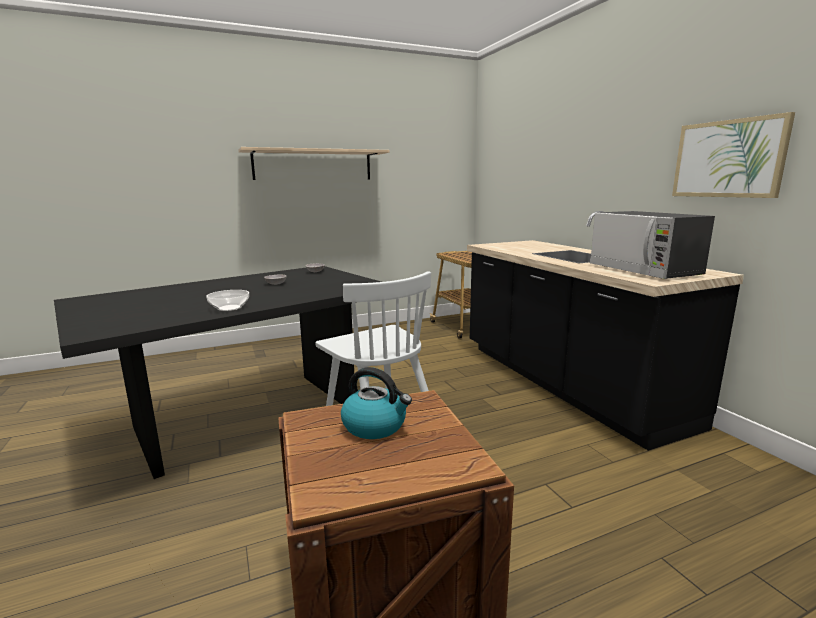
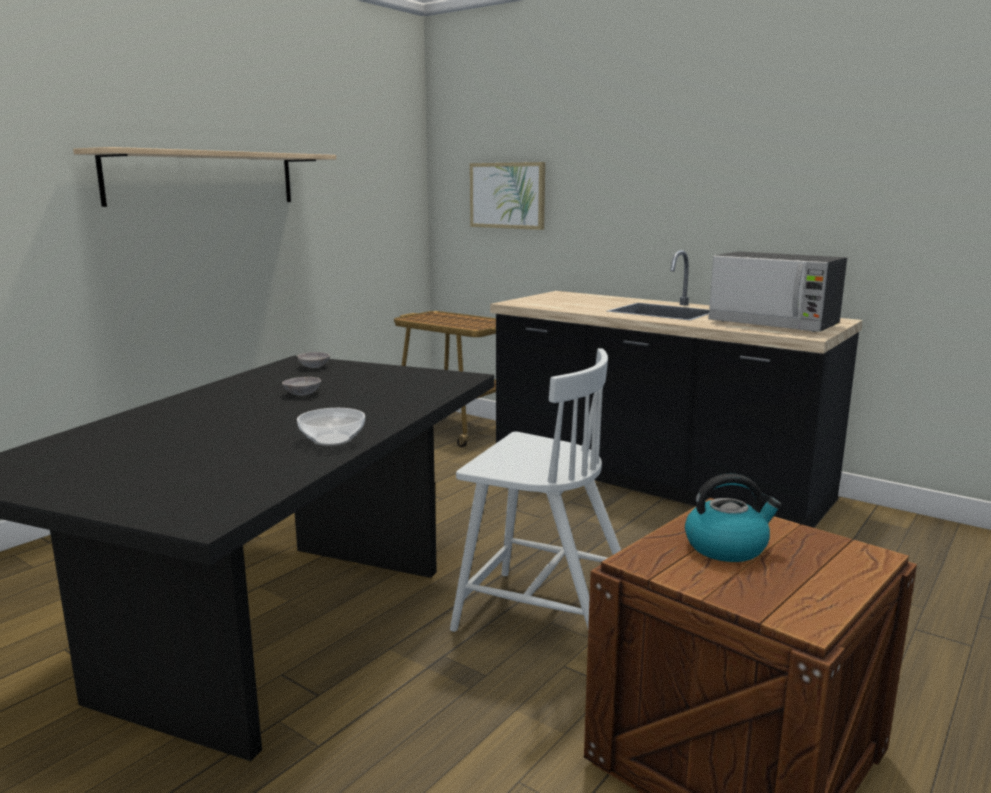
camera: 30 degrees left, 0 degrees up
(728, 159) = (834, 191): picture -> picture (507, 195)

